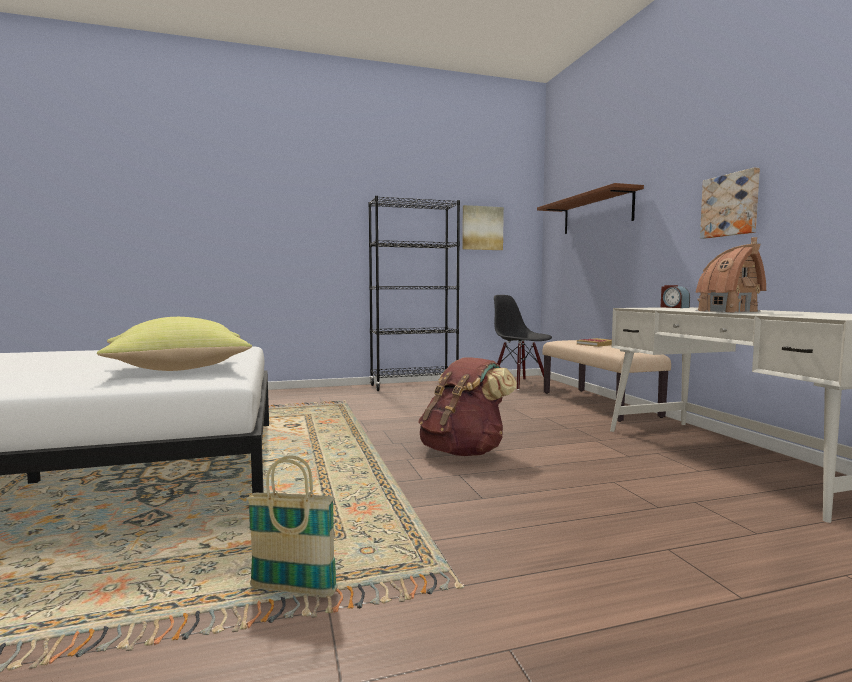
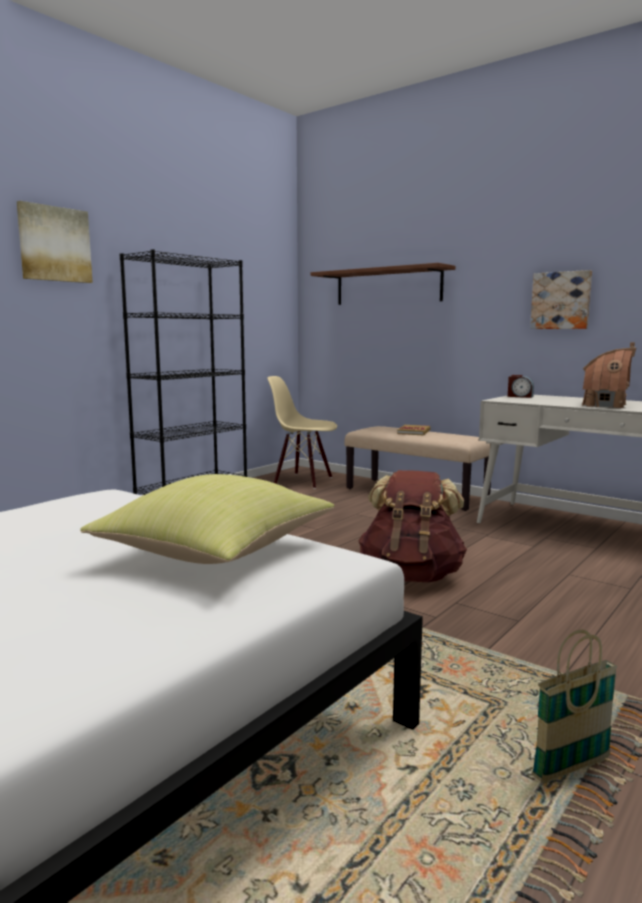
camera: 35 degrees left, 5 degrees up
(482, 228) = (243, 293): picture -> picture (54, 244)
(520, 384) = (303, 481): black chair -> beige chair

